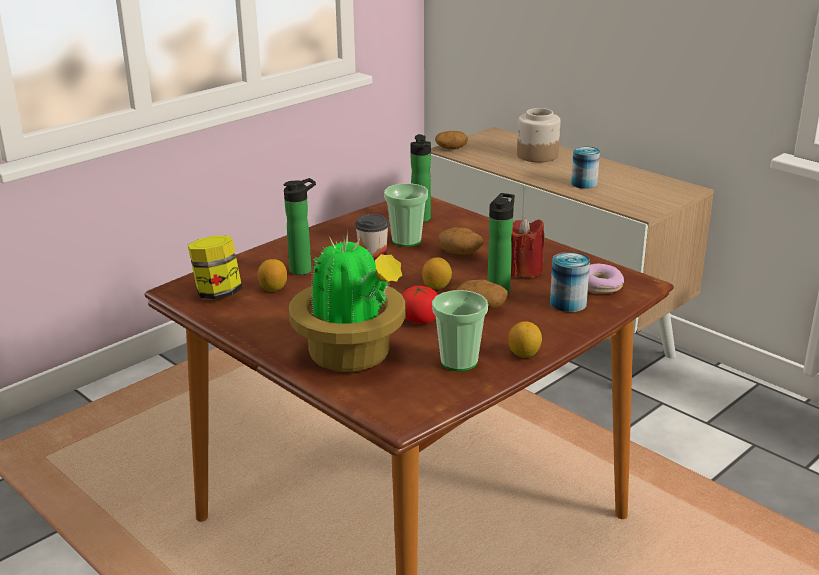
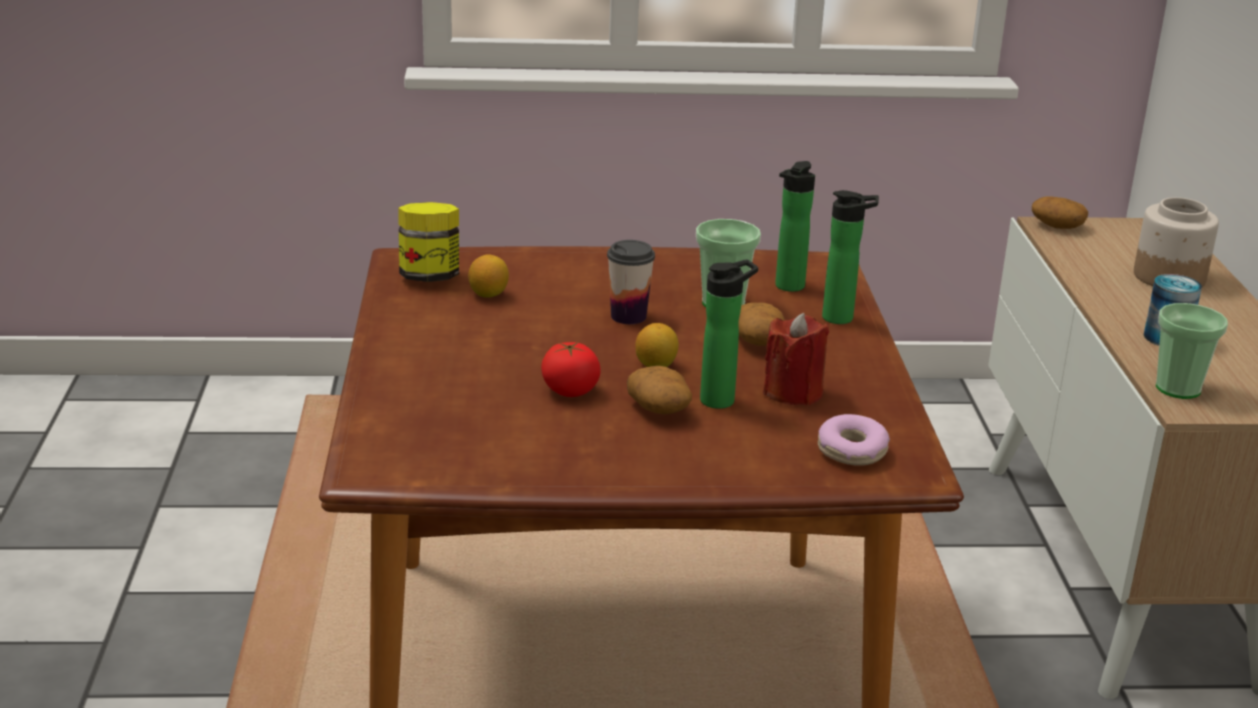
camera: 40 degrees right, 0 degrees up
(303, 269) = (554, 288): bottle -> bottle (842, 318)
(352, 356) = (434, 393): potted plant -> none
(459, 361) = (524, 450): cup -> cup (1178, 388)
(524, 354) = (607, 478): lemon -> none
(568, 303) = (770, 451): can -> none

